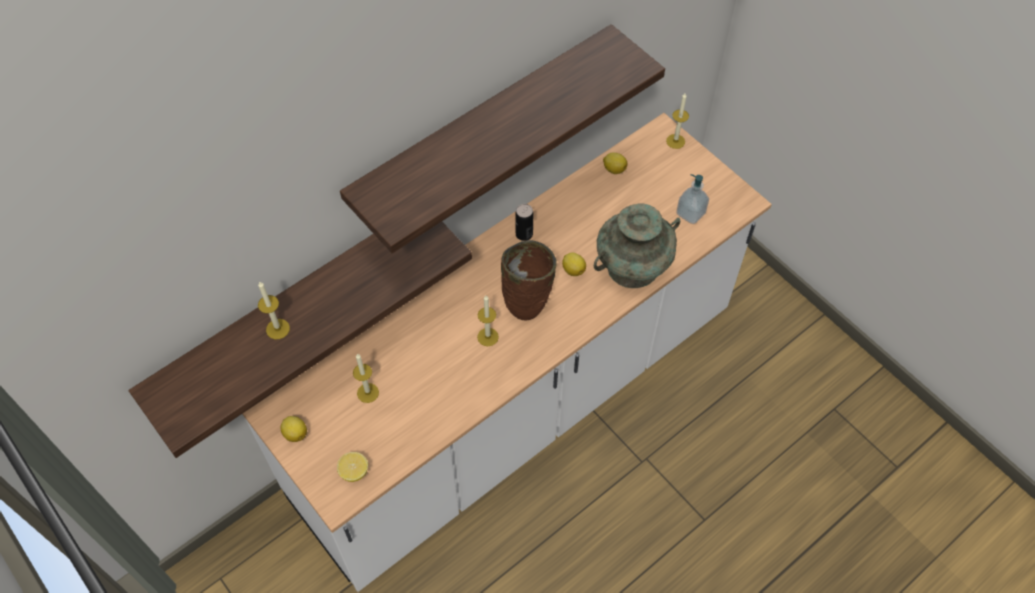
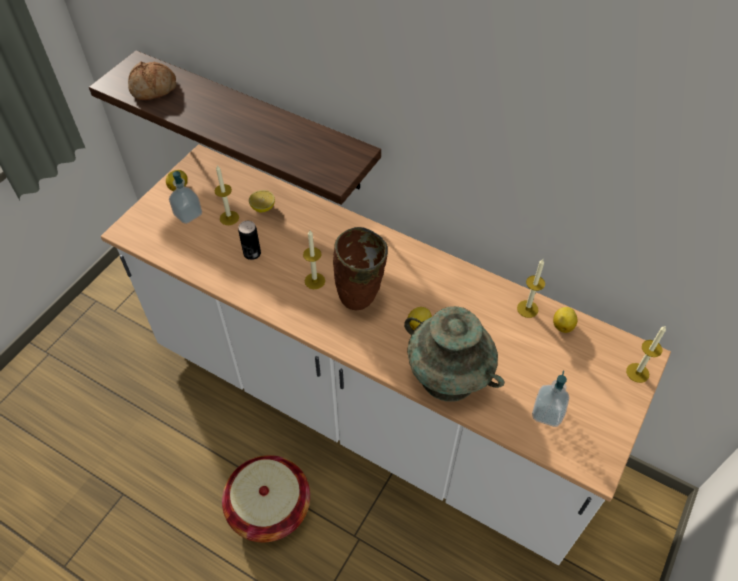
camera: 70 degrees right, 5 degrees down
(217, 383) = (153, 89): none -> bread
(278, 329) = (212, 104): candle -> candle (527, 309)
(343, 432) = (188, 214): none -> soap dispenser
(354, 471) = (154, 232): lemon -> lemon (263, 207)
(483, 127) = (455, 134): shelf -> none
(524, 234) = (441, 274): can -> can (252, 253)
(588, 530) = (269, 507): none -> basket

